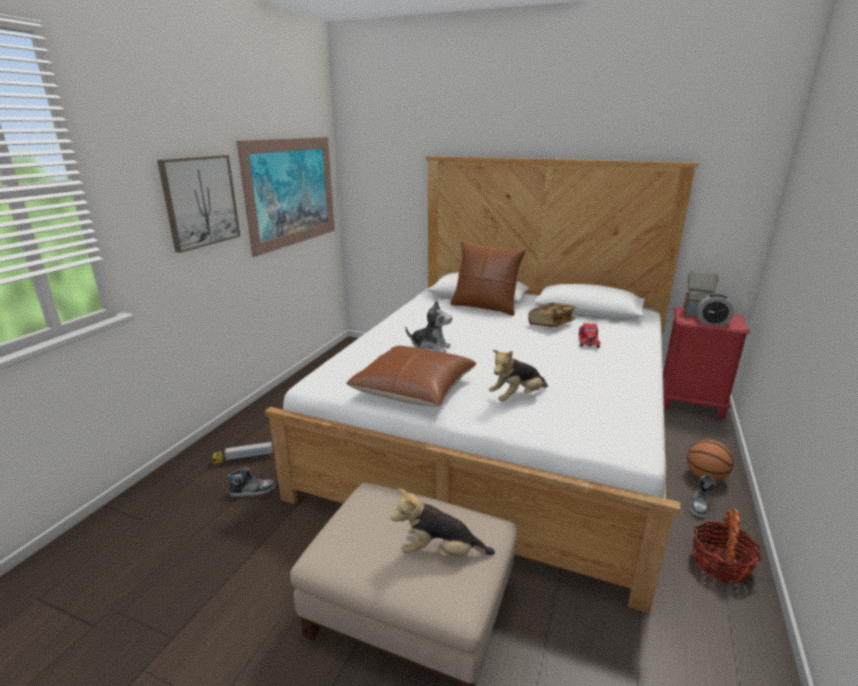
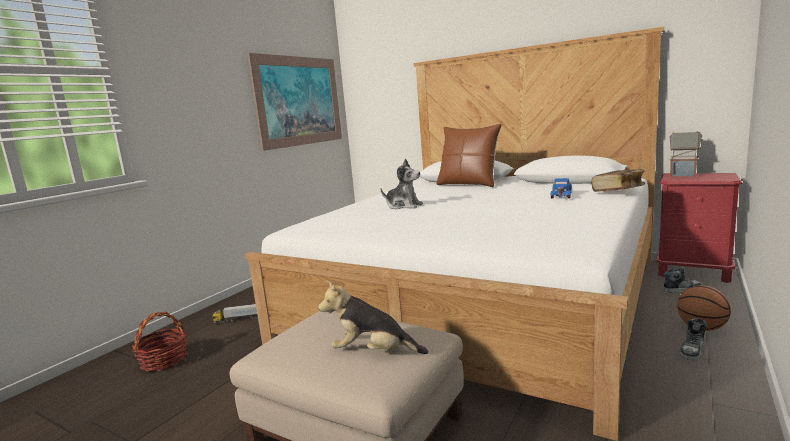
camera: 10 degrees right, 10 degrees down
(200, 201) = (213, 98): picture -> none
(253, 490) = (240, 340): shoe -> shoe (682, 289)
(414, 388) = (376, 227): brown pillow -> none
(517, 397) = (472, 228): plush toy -> none
(550, 324) = (527, 189): book -> book (618, 191)
(588, 340) = (561, 194): red toy car -> blue toy car
(712, 322) = (700, 178): alarm clock -> none
(720, 563) = (710, 400): basket -> basket (164, 361)

